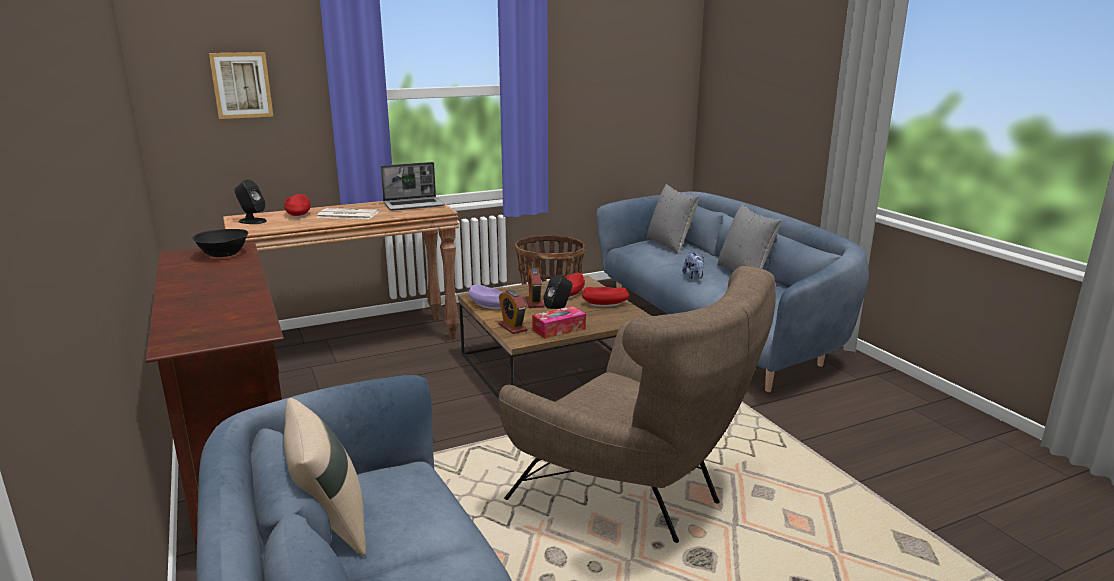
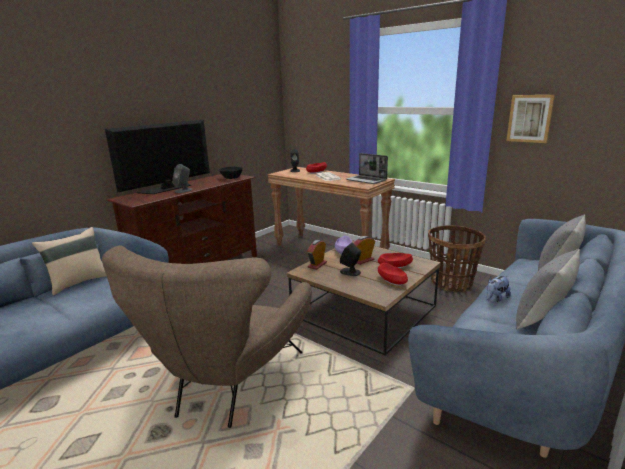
camera: 65 degrees right, 0 degrees up
(187, 302) = (167, 188): none -> television
(241, 85) = (319, 101): picture -> picture (530, 118)
(242, 292) = (183, 190): none -> grey speaker
(559, 329) = (329, 277): tissue box -> none

